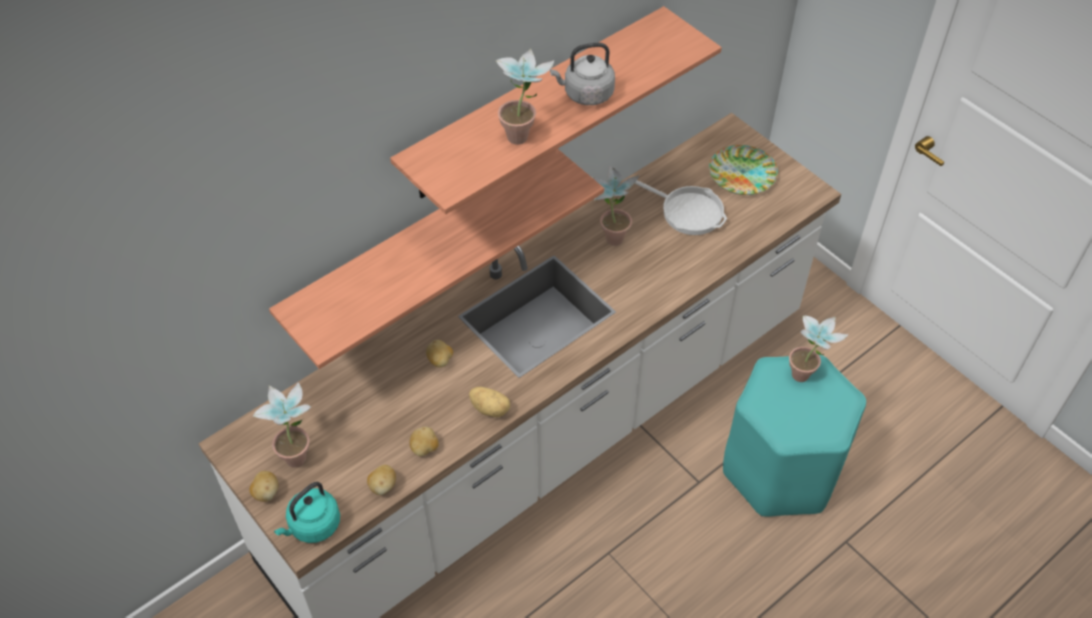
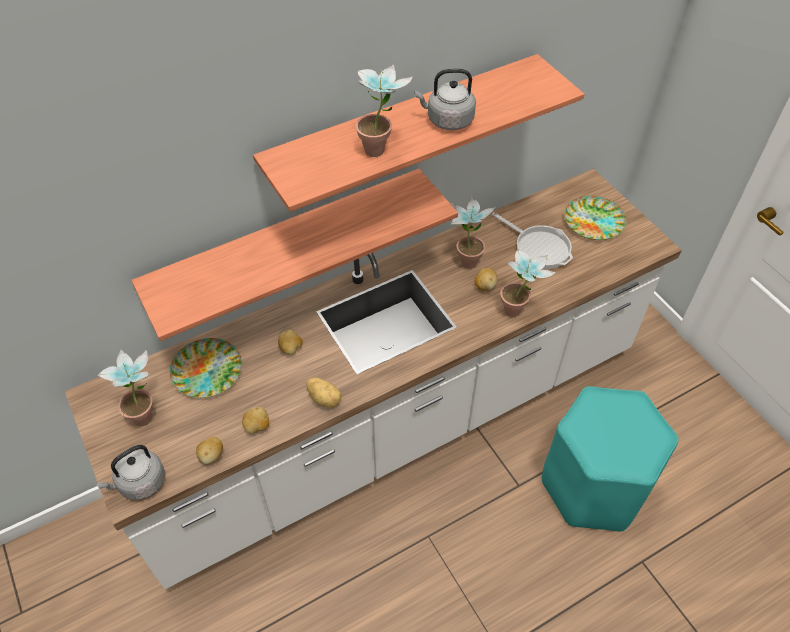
camera: 10 degrees right, 0 degrees up
(266, 493) = (108, 445): potato -> potato (485, 286)
(313, 526) = (139, 483): turquoise kettle -> grey kettle
(354, 398) = (208, 371): none -> plate
(806, 374) = (626, 407): potted plant -> potted plant (518, 310)

